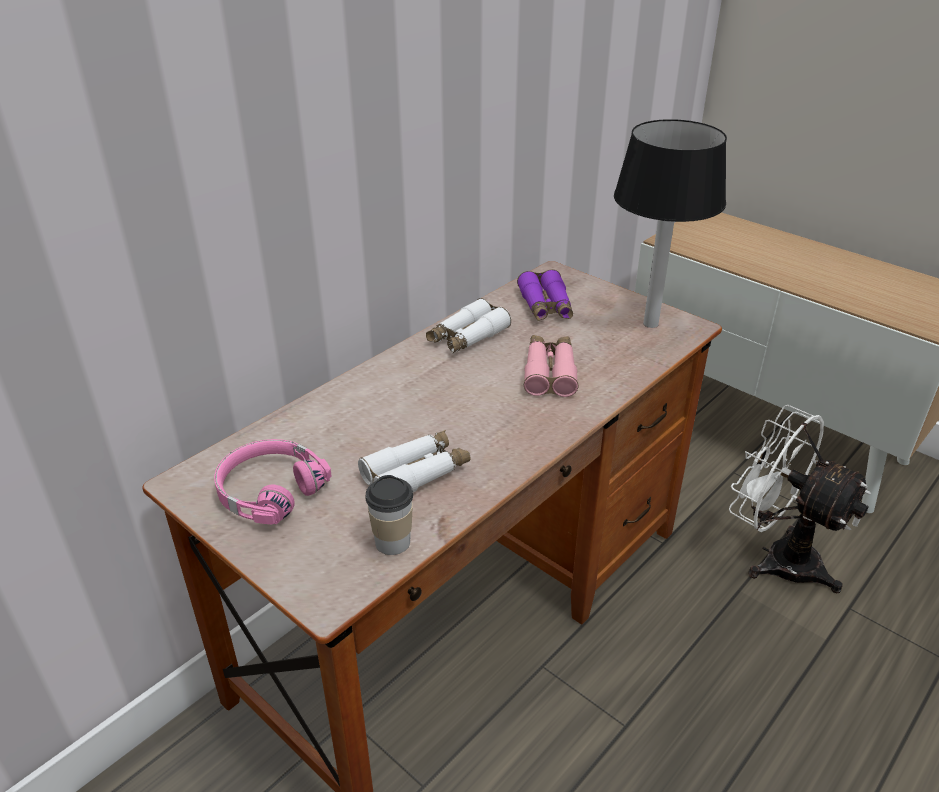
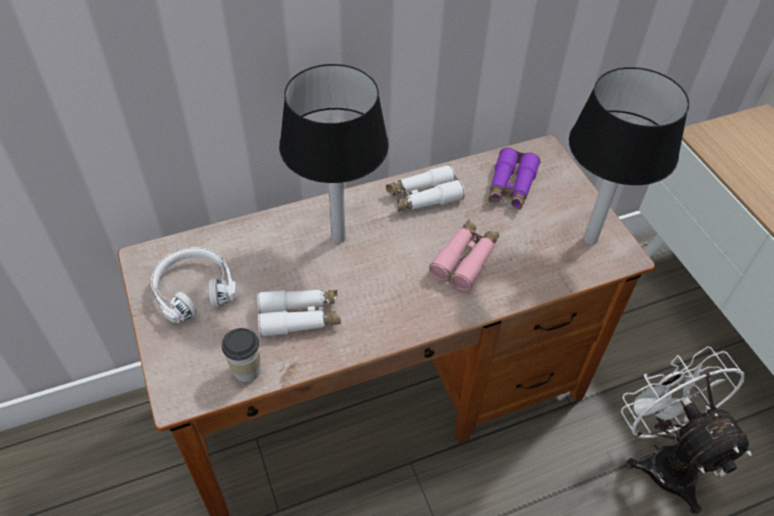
camera: 25 degrees right, 15 degrees up
(269, 490) = (193, 289): pink headphones -> white headphones
(405, 395) = (338, 238): none -> table lamp

